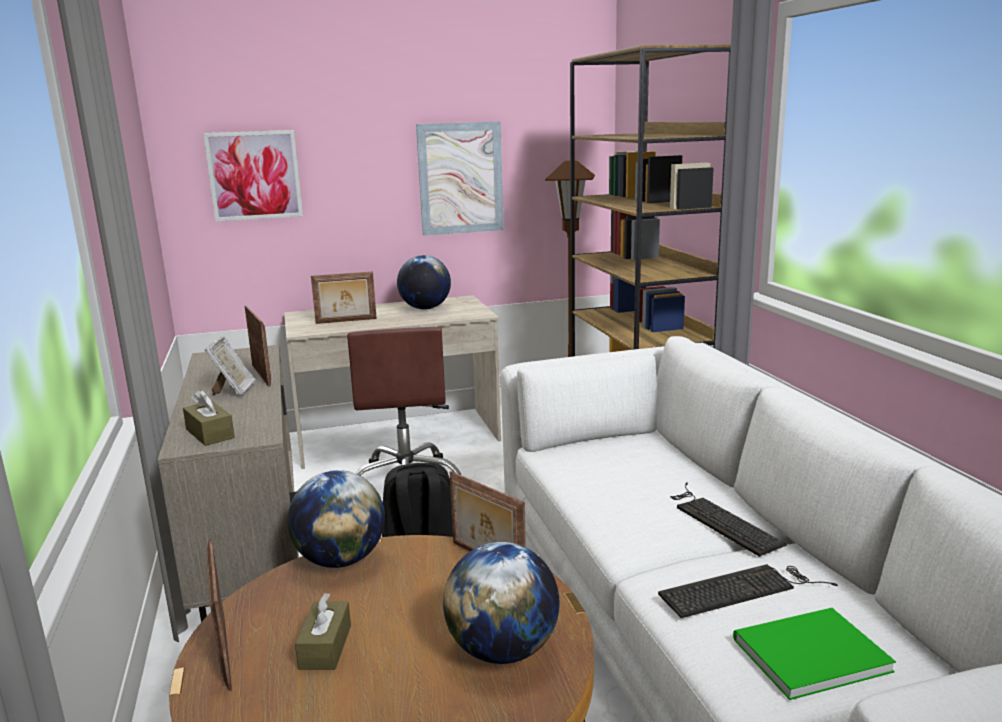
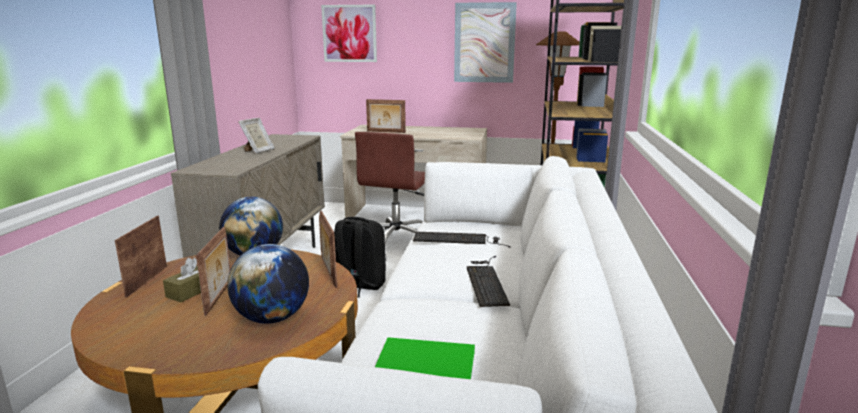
camera: 25 degrees right, 0 degrees up
(210, 433) = (211, 166): brown tissue box -> none
(262, 375) = (285, 147): picture frame -> picture frame (220, 297)
(425, 308) = (443, 131): globe -> none
(742, 589) = (438, 321): keyboard -> keyboard (459, 239)

